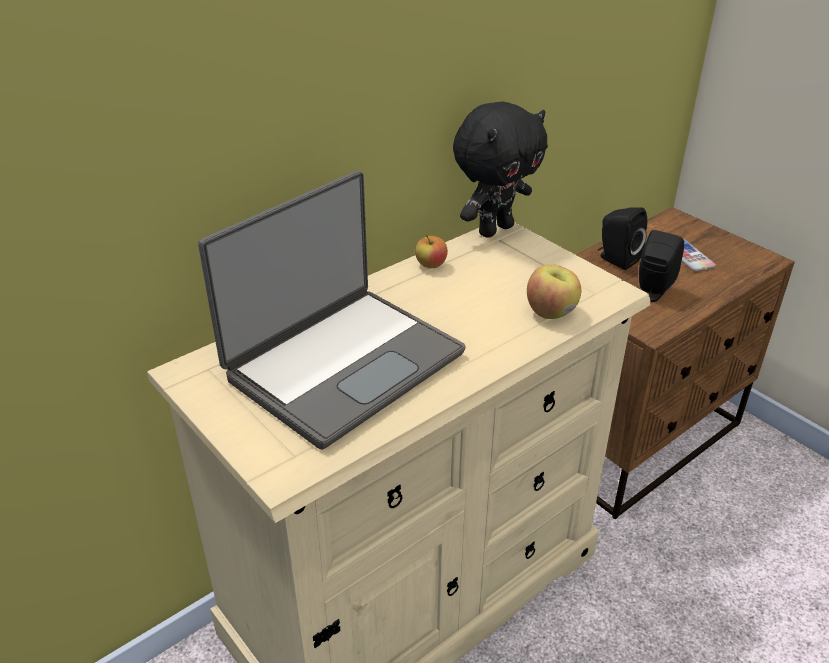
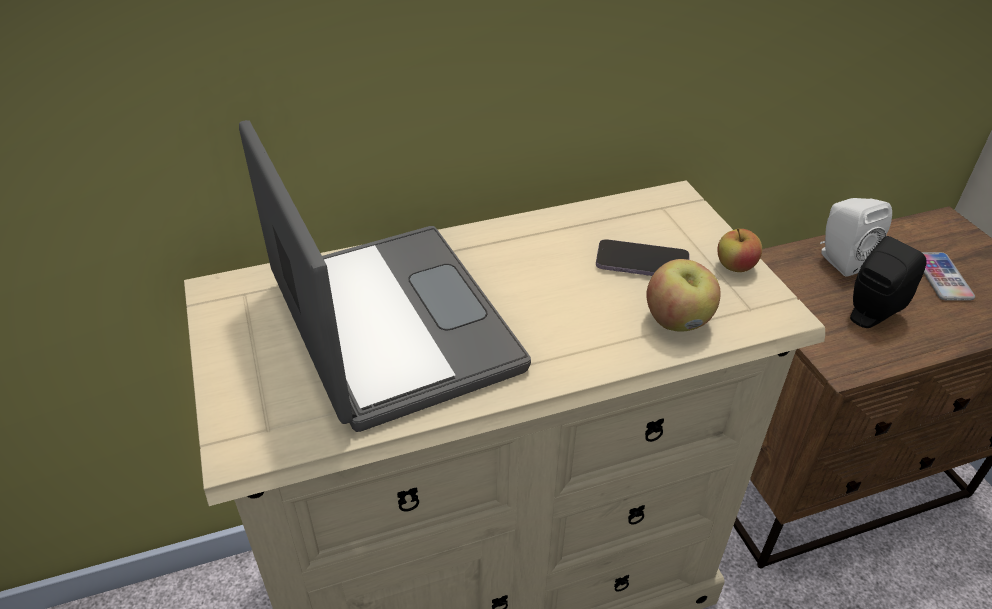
camera: 20 degrees right, 5 degrees up
(342, 364) = (389, 325): laptop -> laptop turned 90 degrees counterclockwise
(431, 265) = (562, 224): apple -> apple (735, 267)
(494, 229) = (664, 194): black plush toy -> none
(504, 279) = (642, 262): none -> phone
(616, 259) = (840, 260): black speaker -> white speaker

